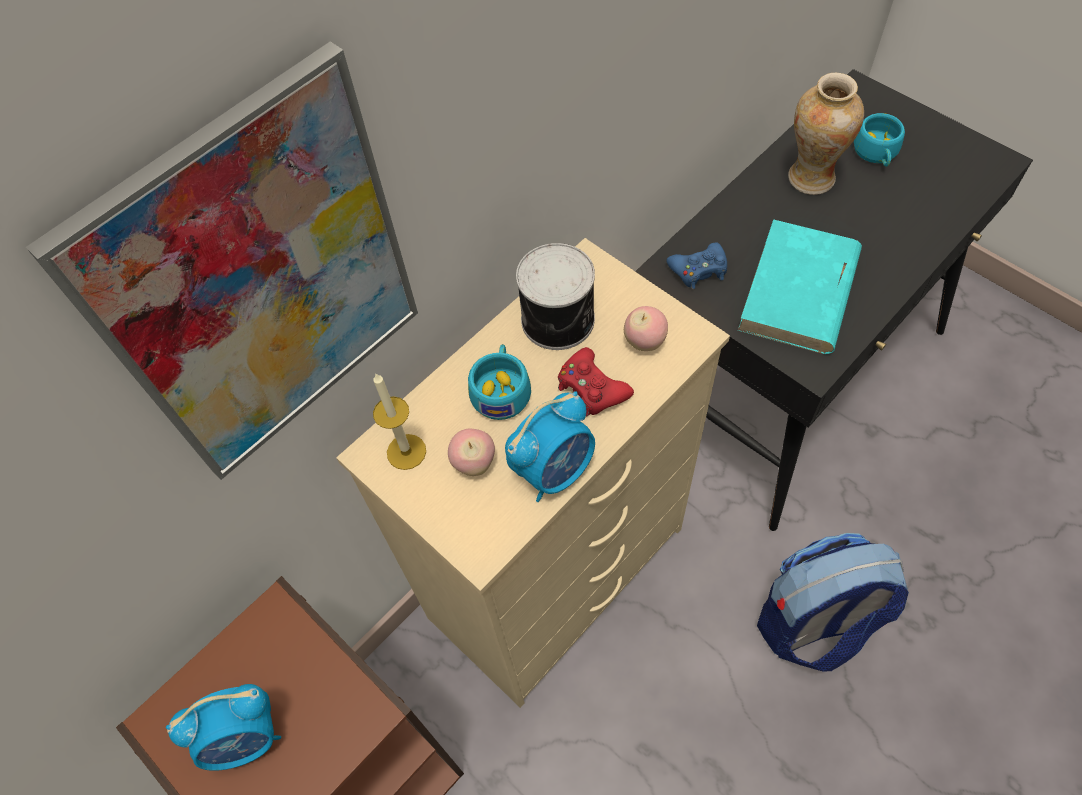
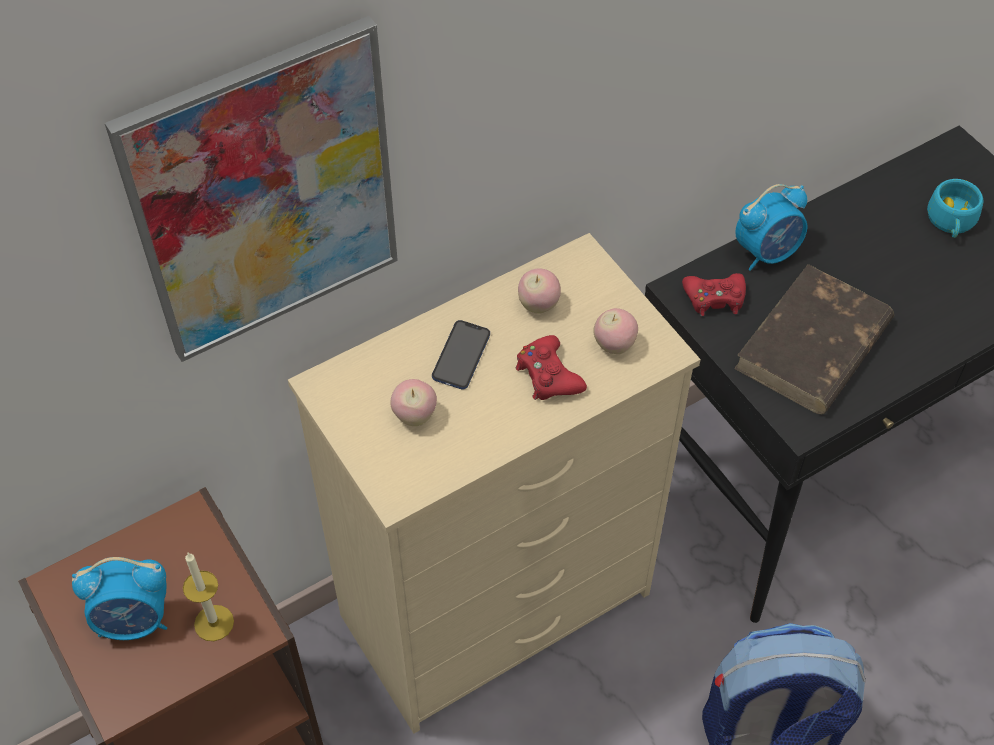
camera: 10 degrees right, 5 degrees down
(406, 451) = (354, 390): candle -> candle (214, 623)
(501, 389) = (461, 356): turquoise cup -> phone
(554, 470) = (488, 440): alarm clock -> alarm clock (767, 253)
(560, 320) = (538, 305): can -> apple
(699, 270) = (714, 298): blue game controller -> red game controller
(799, 293) = (812, 346): turquoise book -> brown book
(811, 178) = (869, 232): vase -> none

